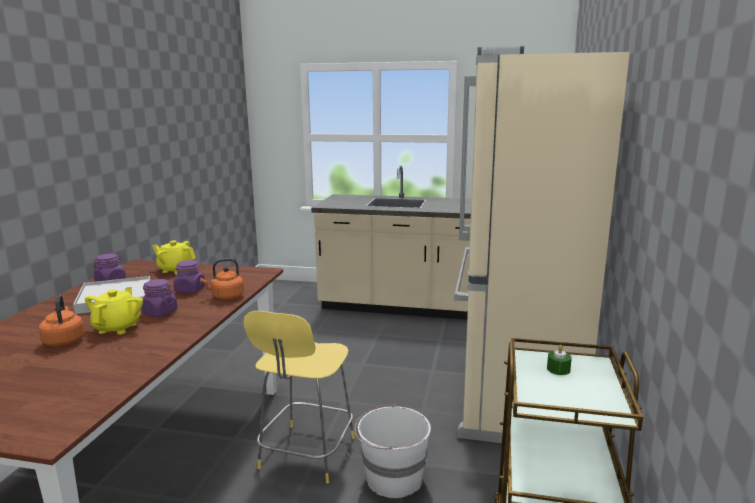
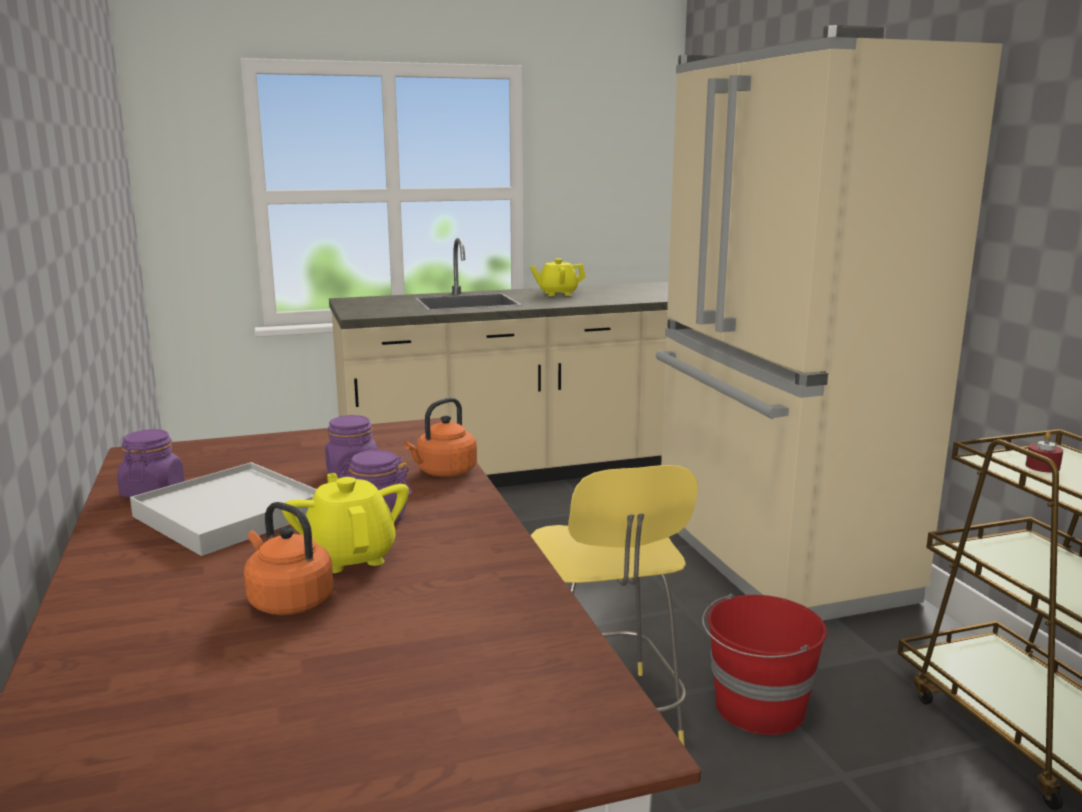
camera: 30 degrees left, 0 degrees up
(176, 270) = (250, 450): yellow teapot -> yellow teapot (557, 294)
(392, 478) = (758, 708): white bucket -> red bucket
(558, 369) = (1042, 467): green candle -> red candle

